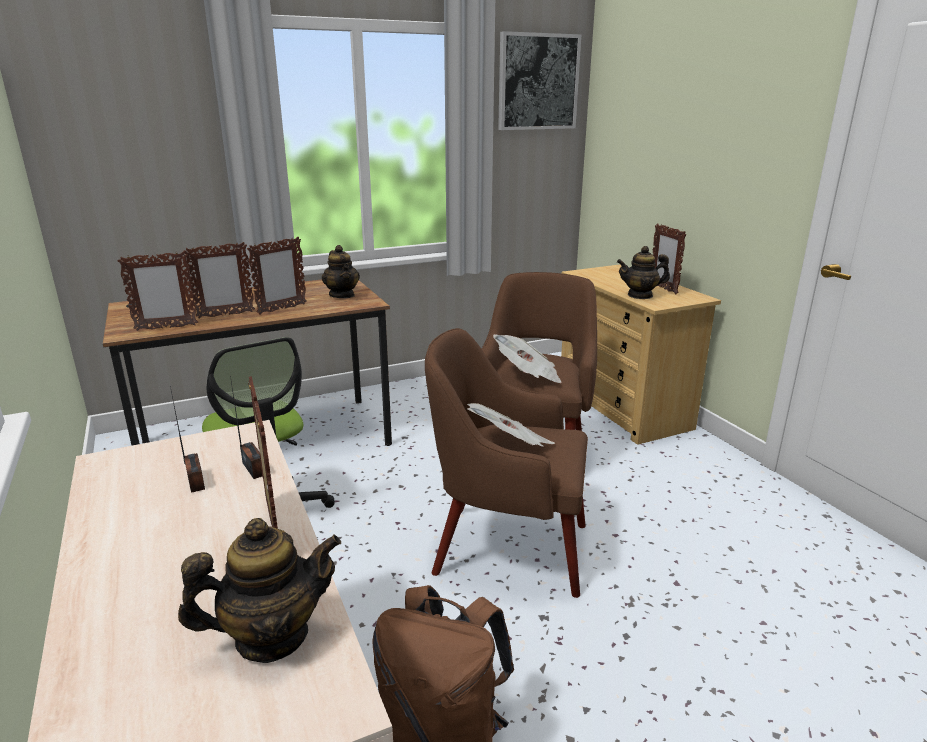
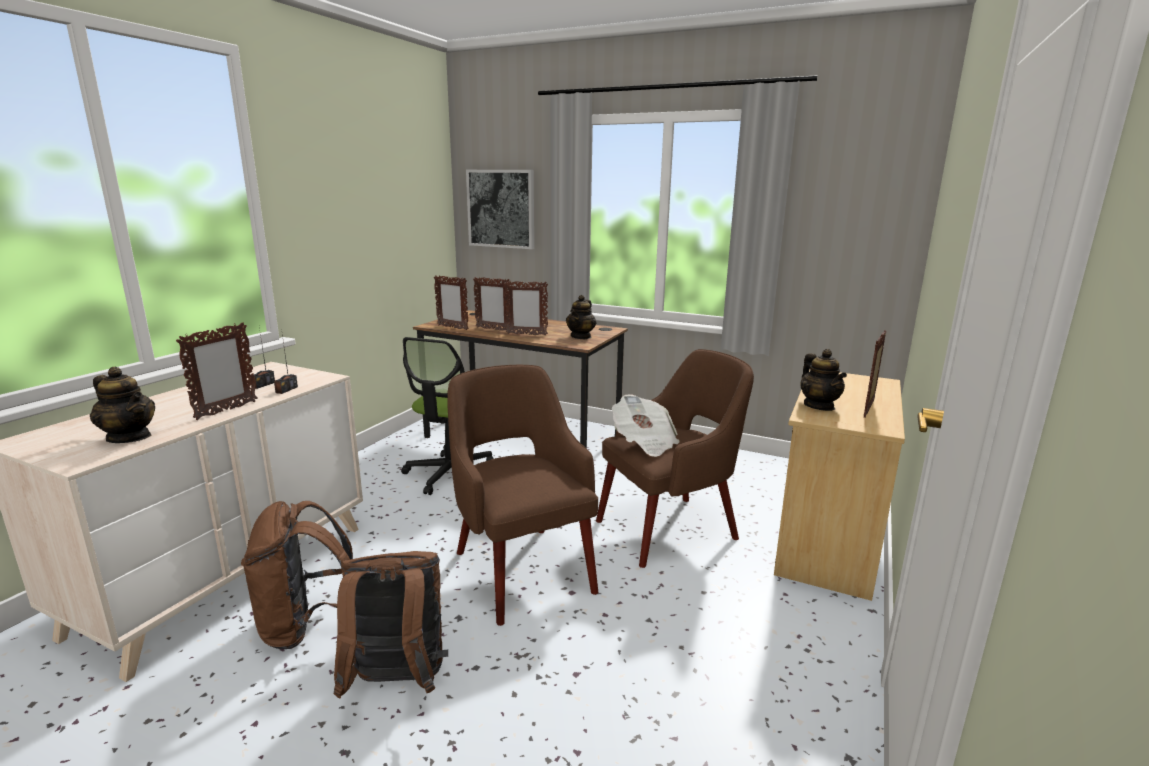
camera: 50 degrees right, 5 degrees down
(510, 446) = (513, 472): newspaper -> none
(538, 82) = (863, 164): picture -> picture (501, 209)
(609, 698) = (397, 683): none -> brown backpack
(640, 295) = (819, 406): teapot -> teapot turned 150 degrees counterclockwise

